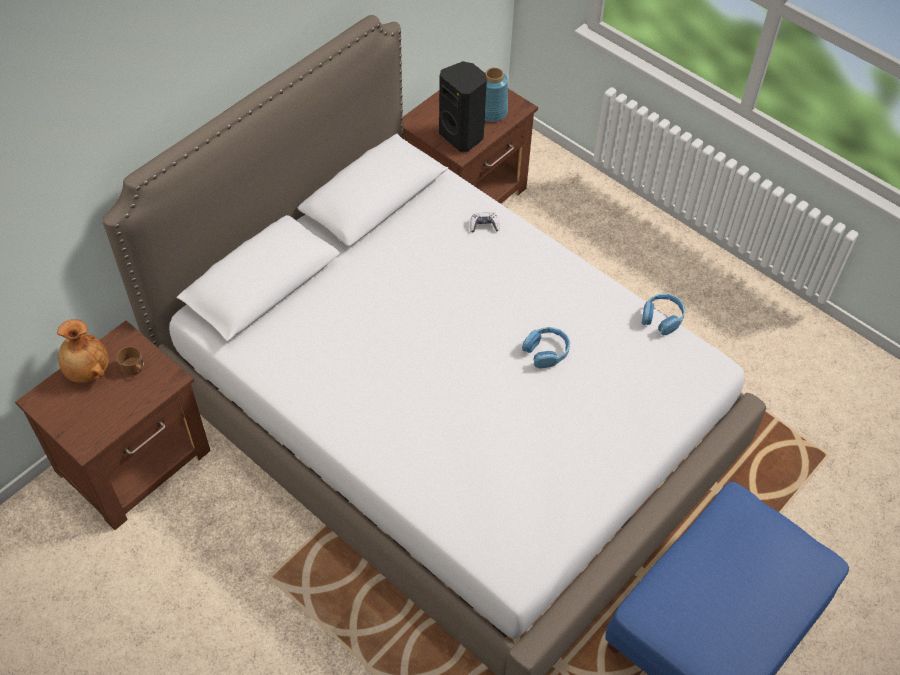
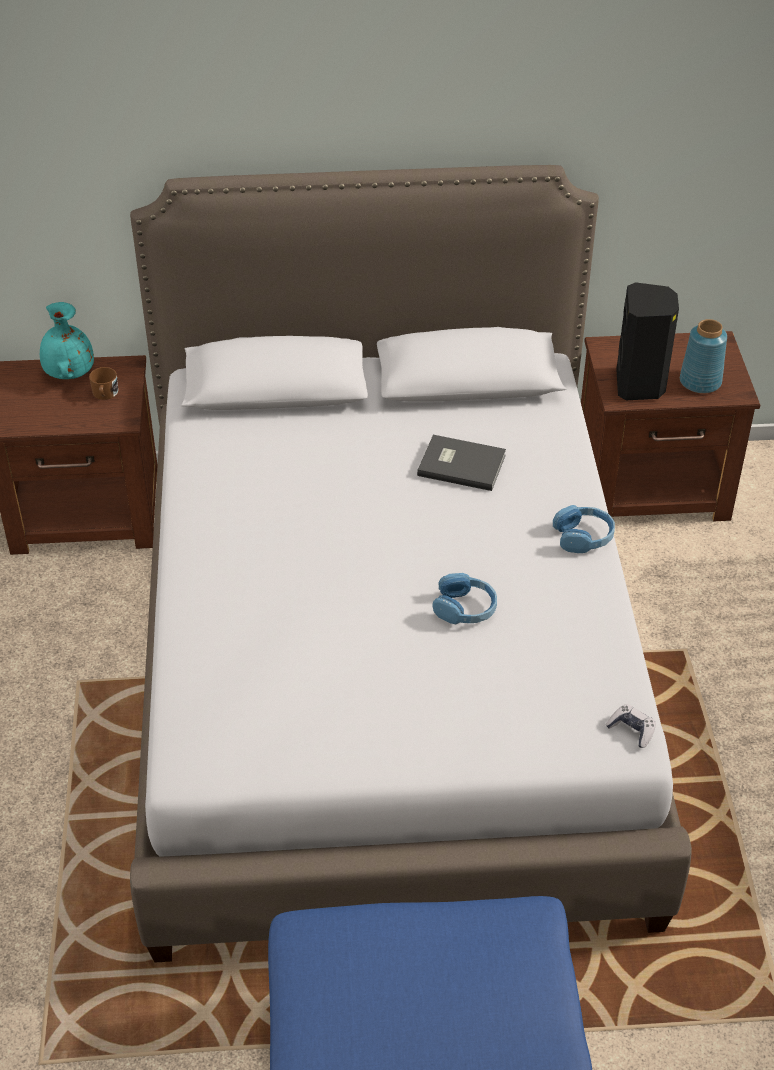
camera: 45 degrees right, 10 degrees down
(87, 371) = (68, 373): brown vase -> turquoise vase
(437, 259) = (461, 464): none -> grey book
(484, 225) = (546, 464): game controller -> game controller (631, 730)
(662, 318) = (631, 661): blue headphones -> blue headphones (583, 537)

